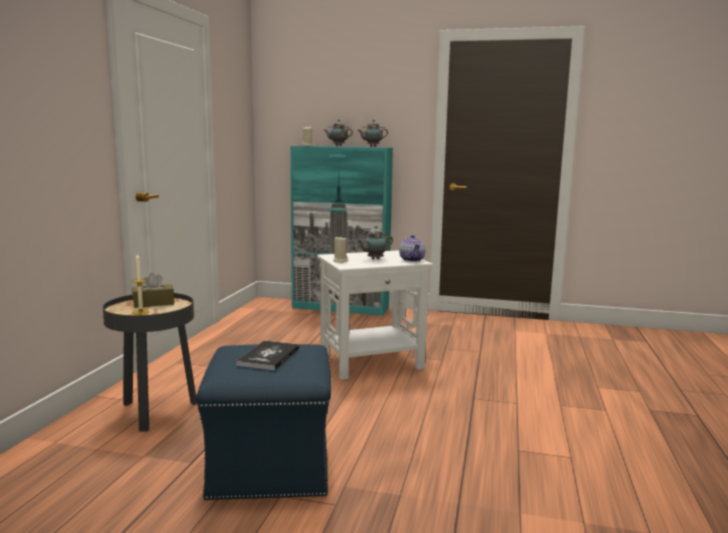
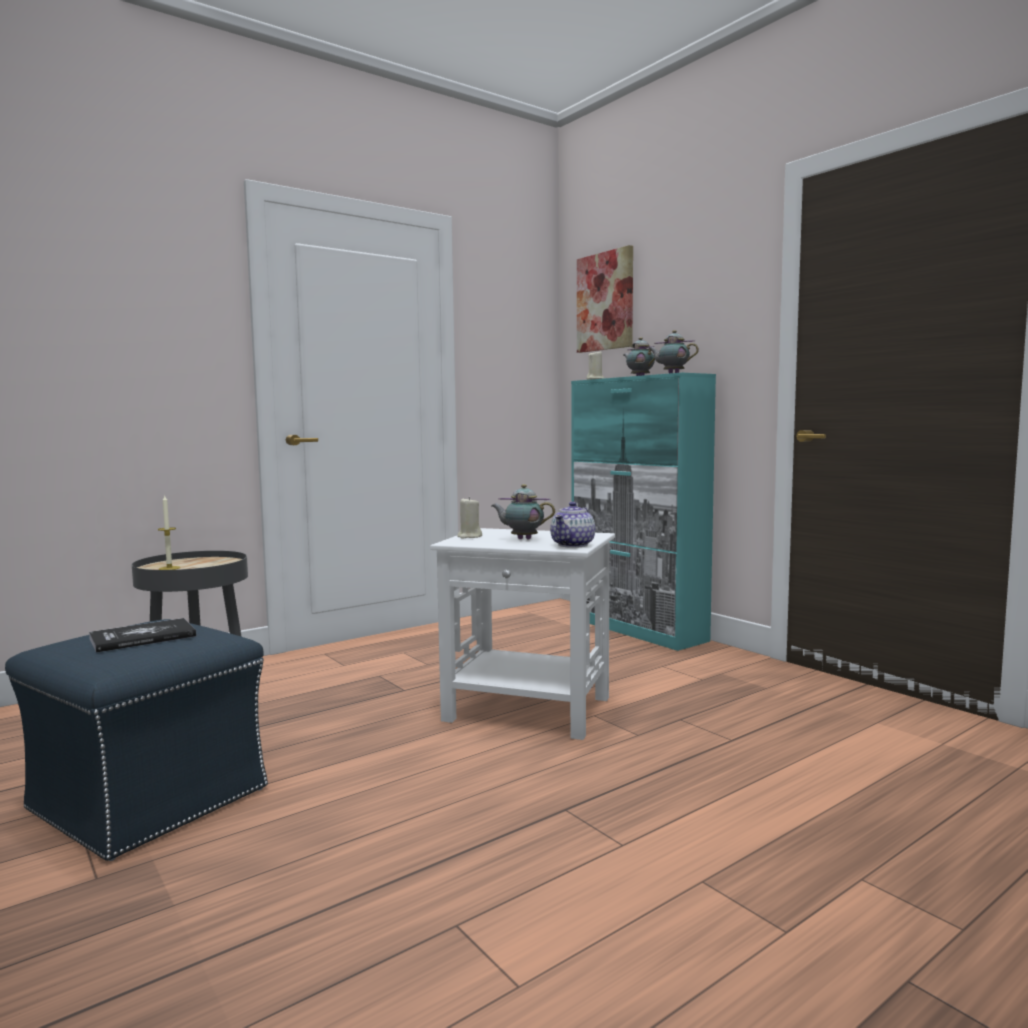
camera: 40 degrees right, 5 degrees down
(153, 303) = (208, 562): brown tissue box -> none
(300, 90) = (605, 301): none -> picture

